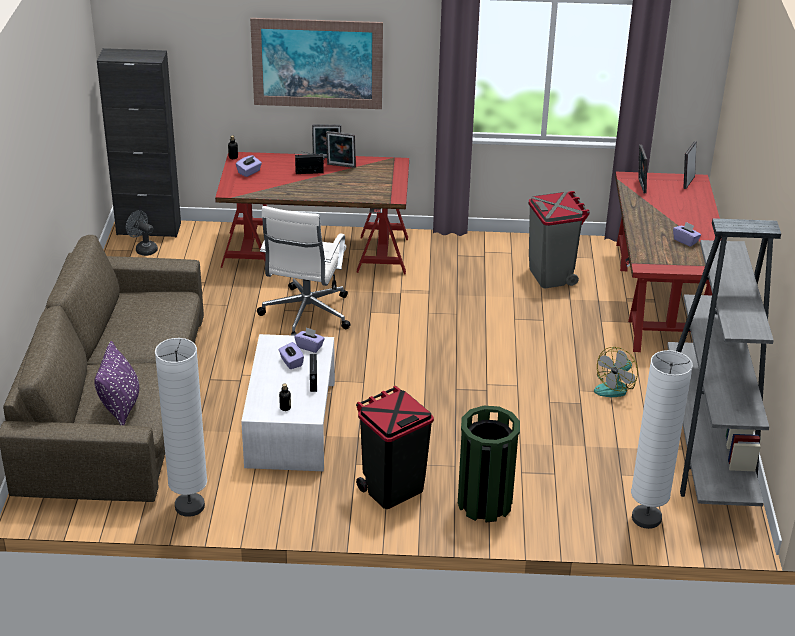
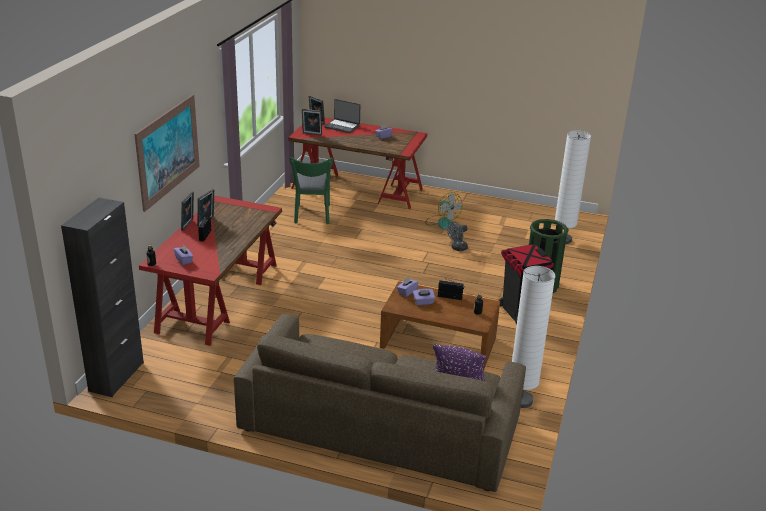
camera: 75 degrees left, 5 degrees down
(143, 249) = (149, 383): grey fan -> grey fan (457, 248)
(290, 423) = (438, 343): white coffee table -> brown coffee table
(305, 315) = (305, 315): white office chair -> none
(551, 275) = (312, 215): grey trash can -> green chair
(690, 203) = (342, 126): none -> laptop
(707, 445) = (504, 209): grey bookcase -> none

